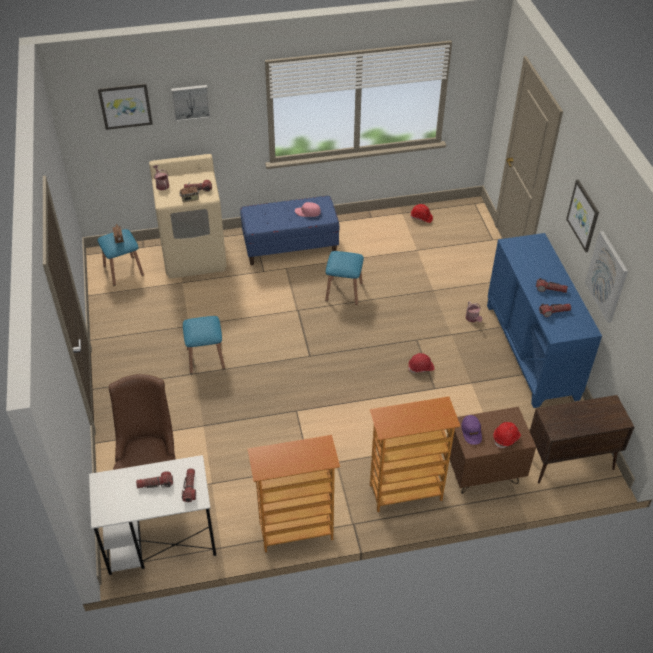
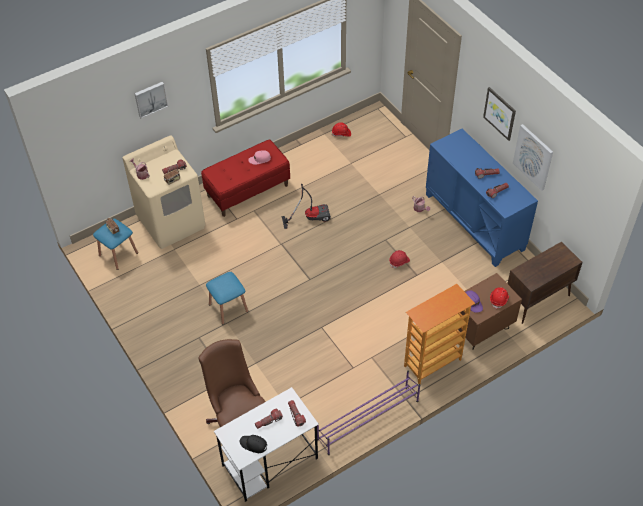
camera: 20 degrees left, 5 degrees up
(123, 504) = (253, 444): none -> black cap
(125, 105) = (99, 118): picture -> none
(290, 247) = (247, 190): blue bench -> red bench
(296, 532) = (367, 420): bookcase -> purple shoe rack
(344, 291) = (310, 217): blue stool -> vacuum cleaner

